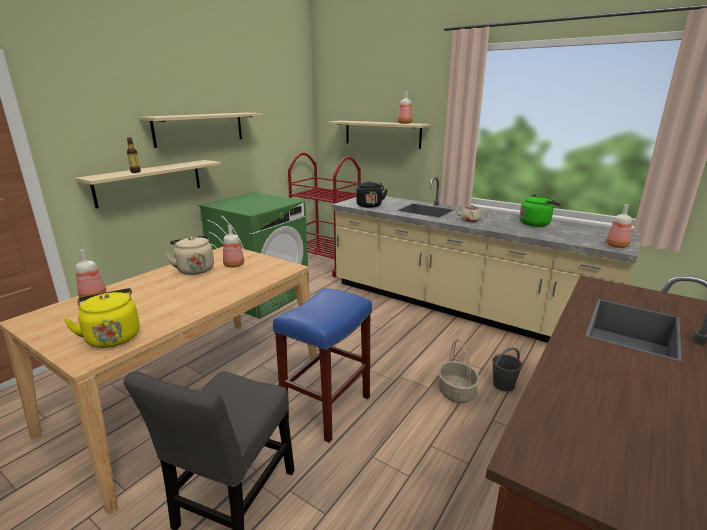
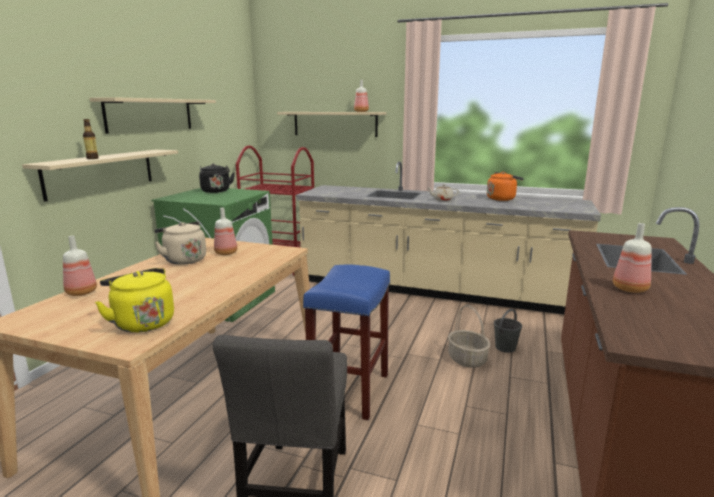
camera: 15 degrees left, 5 degrees down
(369, 206) = (336, 194): black kettle -> black kettle (216, 191)
(536, 223) = (502, 199): green kettle -> orange kettle
(617, 245) = (579, 209): bottle -> bottle (630, 288)

